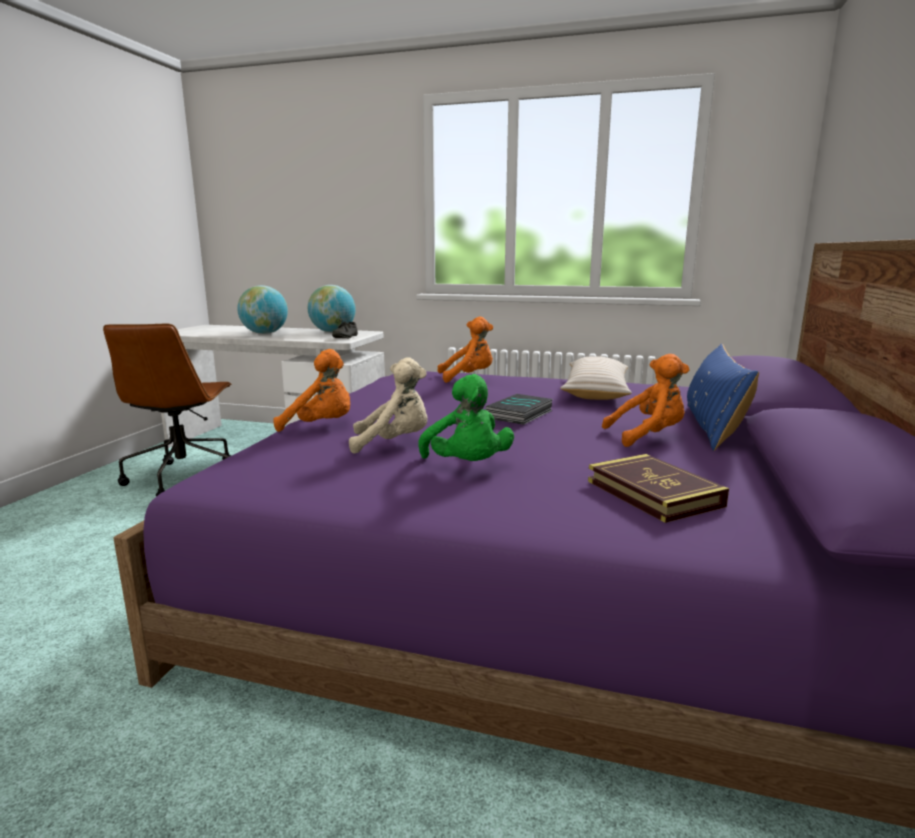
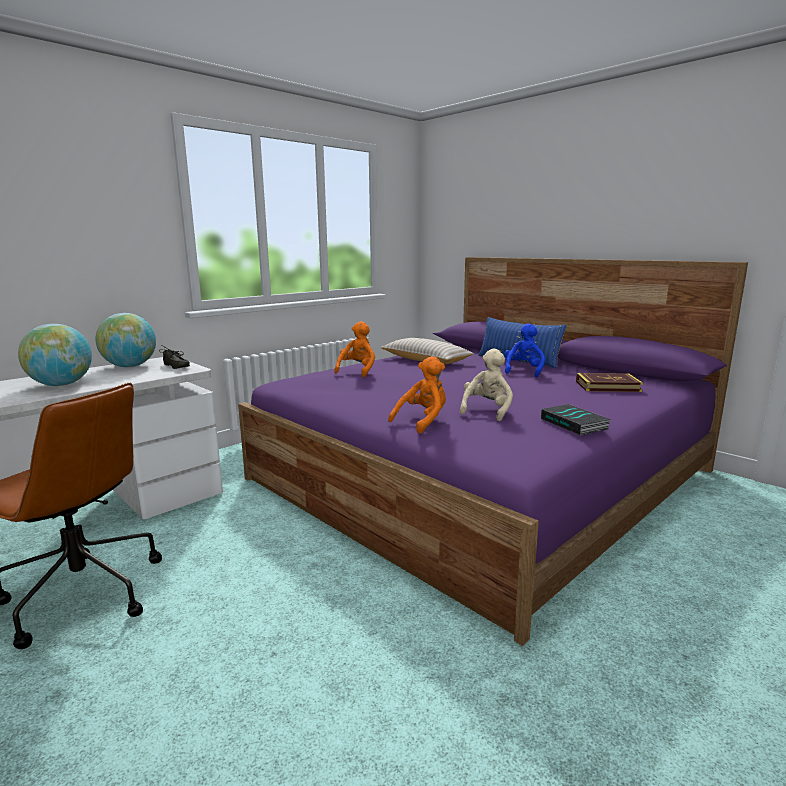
camera: 60 degrees left, 0 degrees up
(467, 467) = (548, 404): green plush toy -> none
(520, 414) = (463, 379): book -> book (575, 424)
(648, 436) = (523, 371): orange plush toy -> blue plush toy

